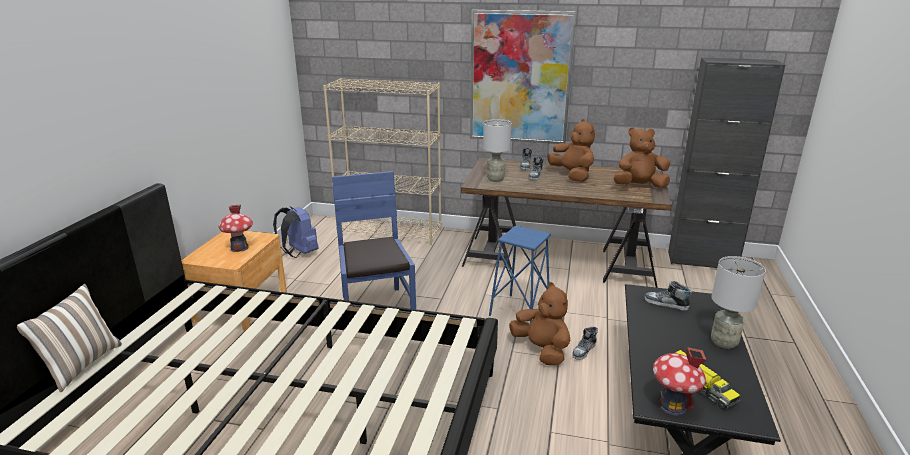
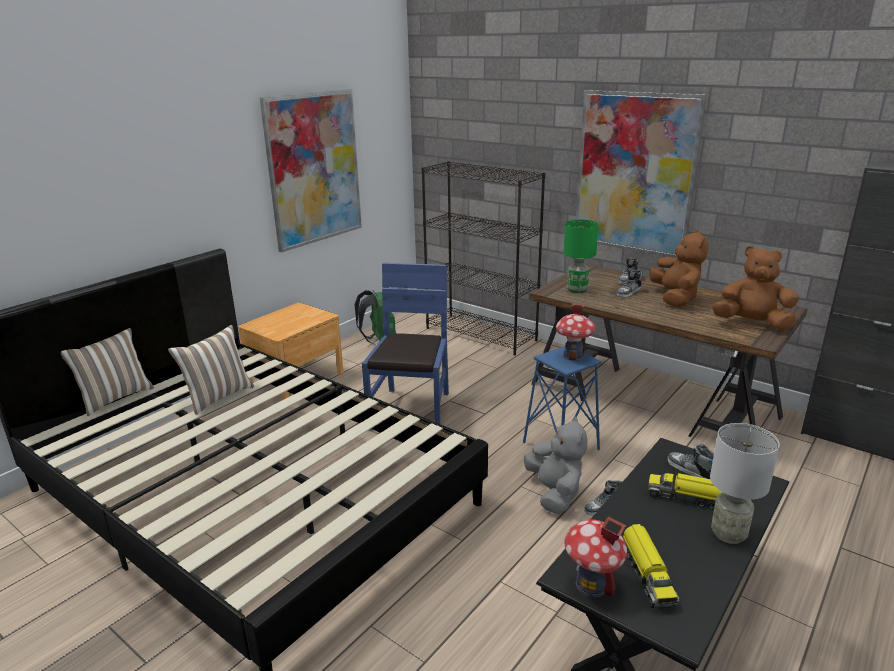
camera: 25 degrees right, 0 degrees up
(206, 336) = (218, 396): none -> pillow
(226, 93) = (314, 169): none -> picture
(239, 248) = (295, 322): toy house -> toy house (573, 356)
(299, 253) = (379, 340): blue backpack -> green backpack
(390, 232) = (481, 334): beige bookcase -> black bookcase
(496, 179) = (577, 290): grey table lamp -> green table lamp
(541, 350) = (554, 493): brown plush toy -> grey plush toy
(680, 323) = (689, 498): none -> toy truck

